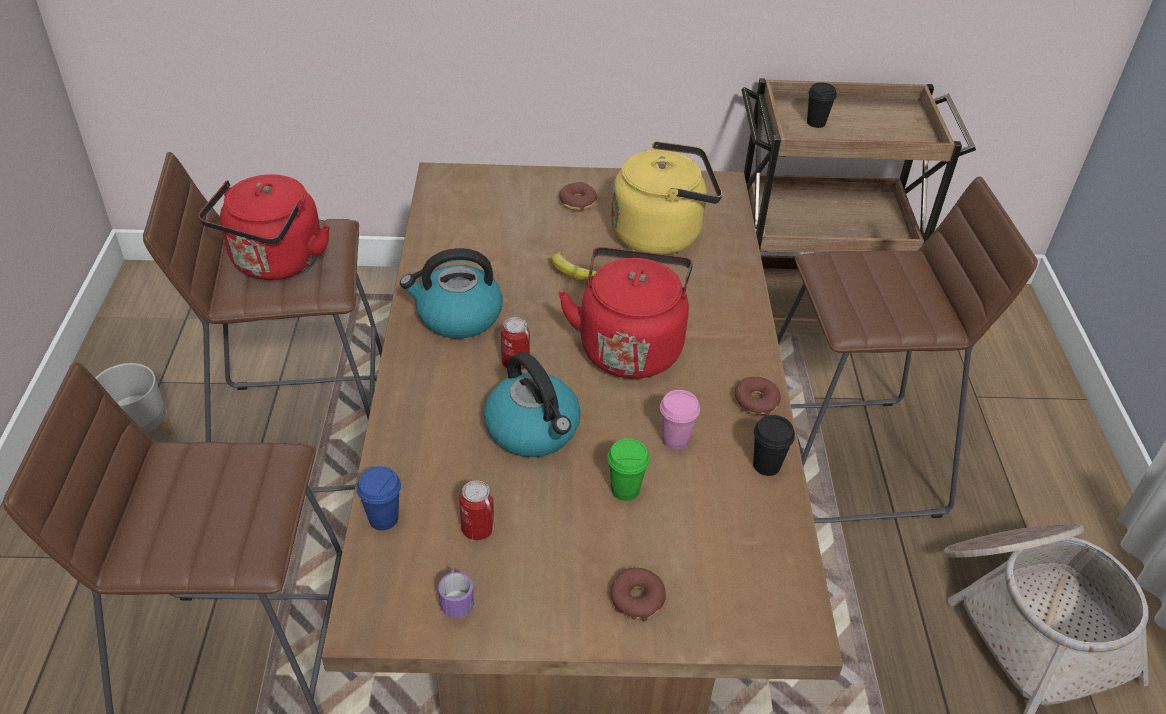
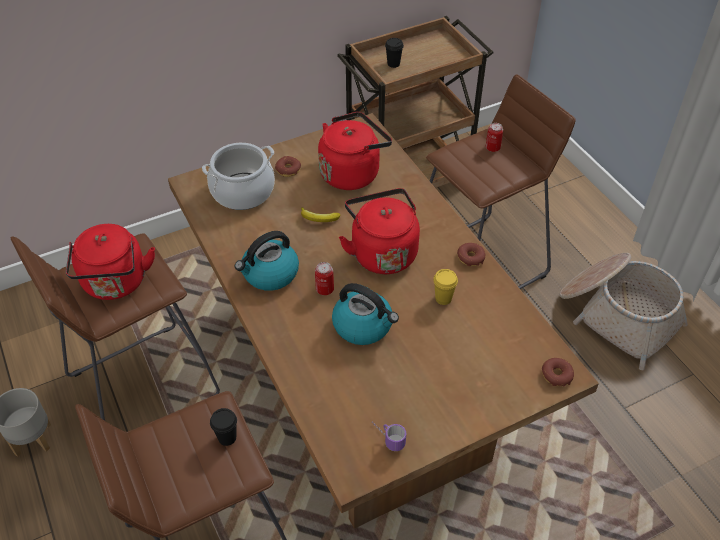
camera: 25 degrees left, 5 degrees up
(383, 519) = (318, 414): blue cup -> none
(477, 529) = (373, 396): can -> can (492, 148)
(499, 208) = (243, 192): none -> cooking pot
(625, 490) = (436, 339): green cup -> none
(637, 598) = (481, 395): donut -> donut (556, 375)
(661, 233) = (352, 172): yellow kettle -> red kettle
(675, 440) = (443, 298): pink cup -> yellow cup
(766, 465) = (499, 293): black cup -> black cup (227, 437)

